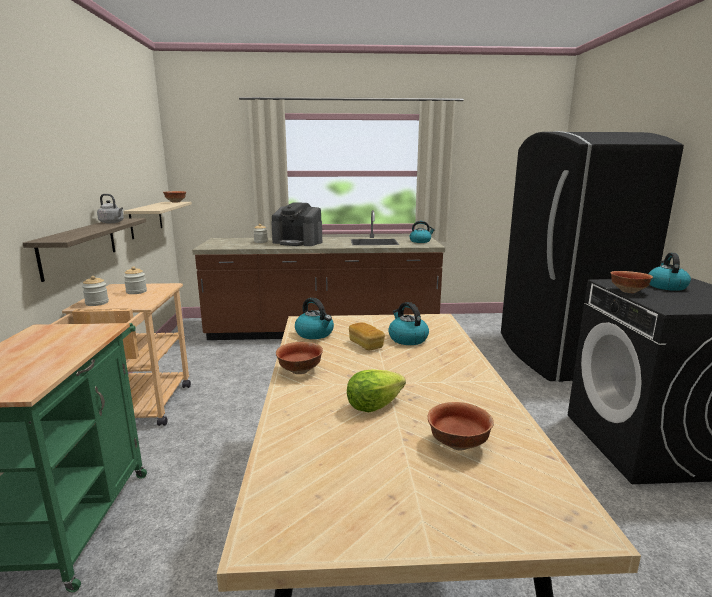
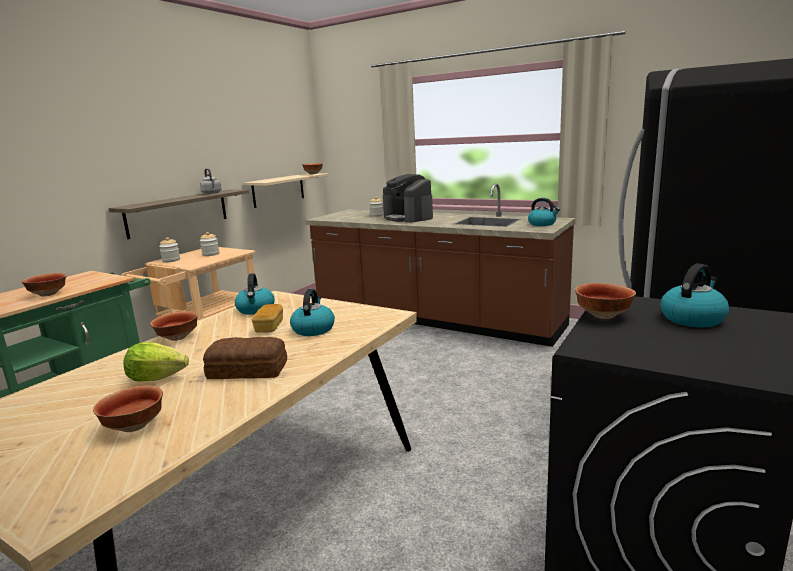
camera: 35 degrees right, 0 degrees up
(52, 357) = (48, 294): none -> bowl
(437, 379) = (248, 371): none -> bread

